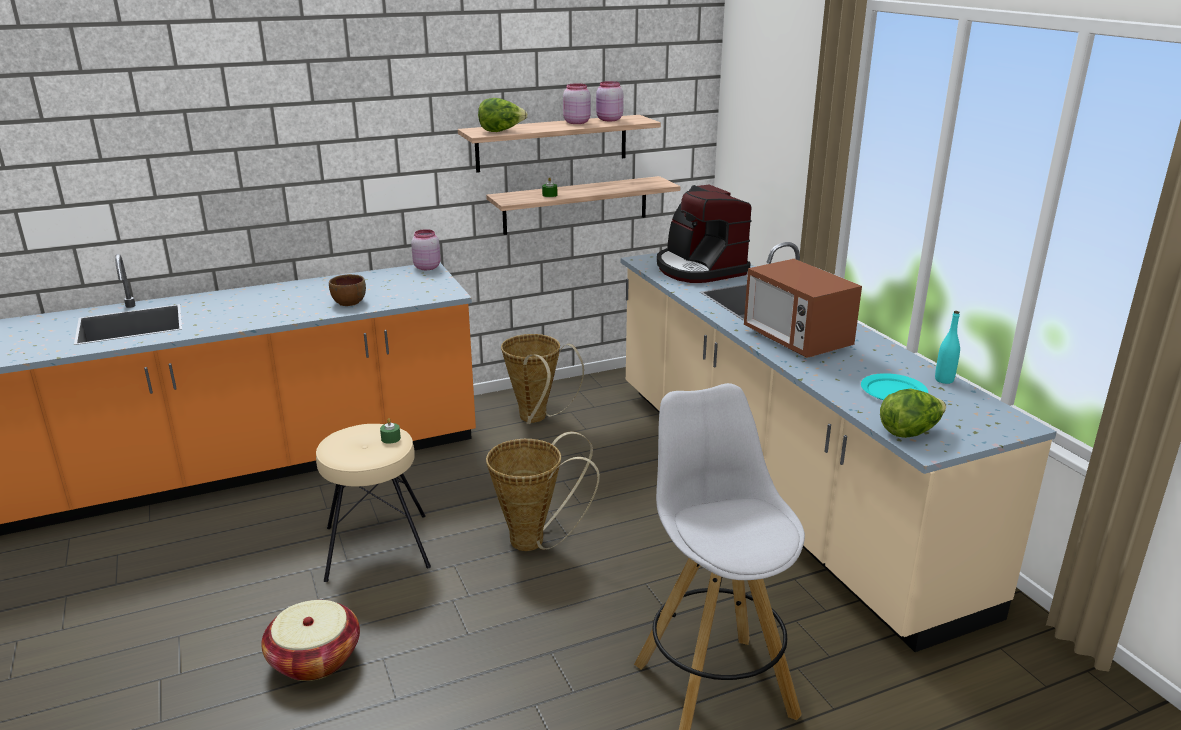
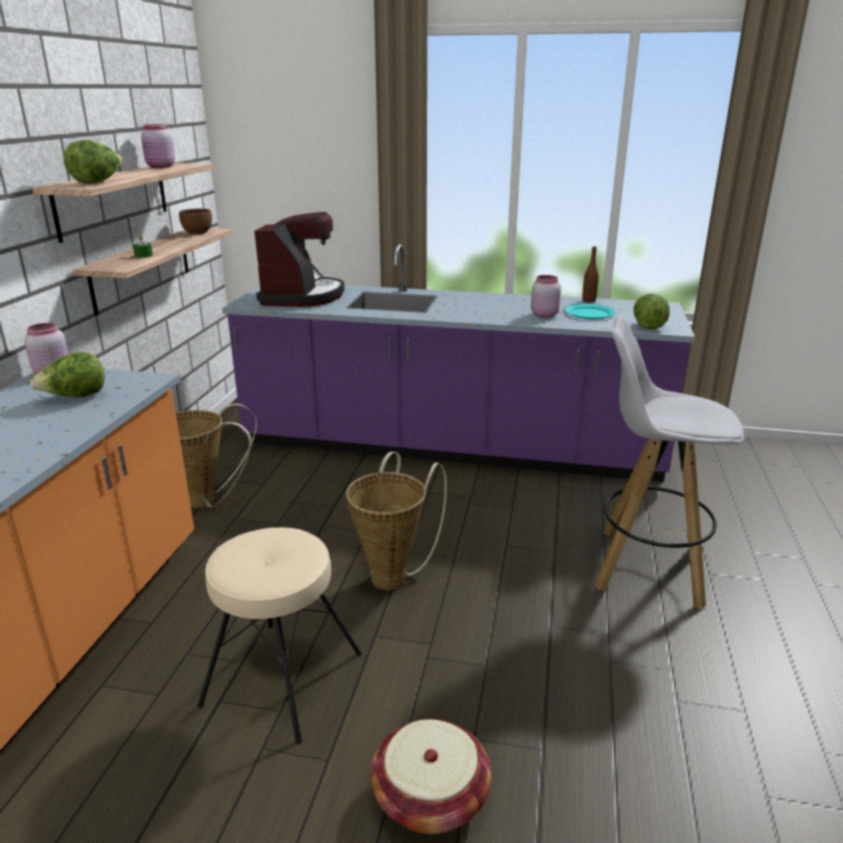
camera: 55 degrees left, 0 degrees up
(349, 302) = (53, 429): brown bowl -> brown bowl (197, 232)
(391, 438) = (283, 538): green candle -> none
(398, 288) = (75, 397): none -> lettuce
(576, 122) = (139, 171): pink jar -> pink jar (543, 315)
(699, 269) = (302, 296): coffee machine -> coffee machine turned 90 degrees counterclockwise
(776, 486) = (450, 447): beige counter -> purple counter
(796, 340) = (479, 310): microwave -> none
(944, 380) = (589, 300): turquoise bottle -> brown bottle

